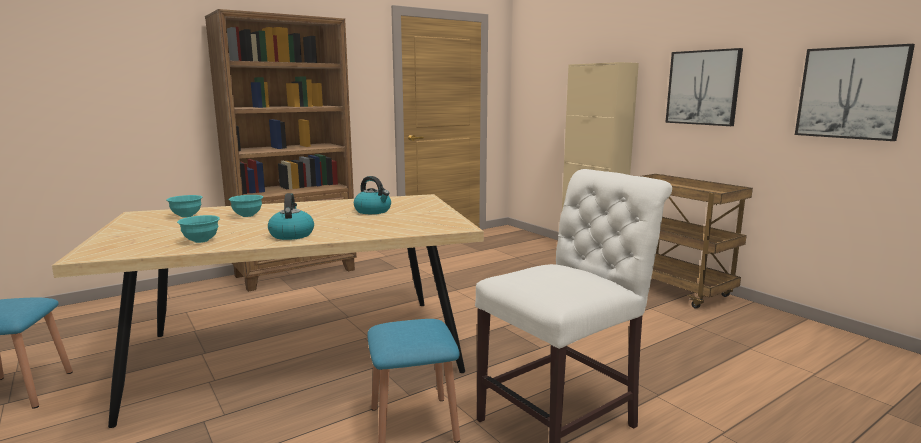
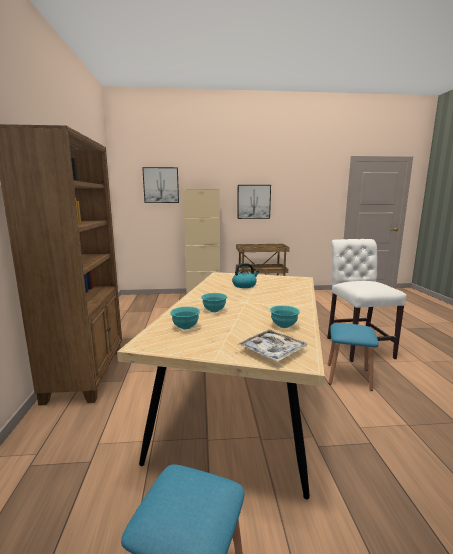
camera: 60 degrees left, 0 degrees up
(119, 244) = (272, 351): none -> tray
(291, 235) = (288, 305): kettle -> none
(851, 93) = (311, 203): picture -> picture (161, 185)

